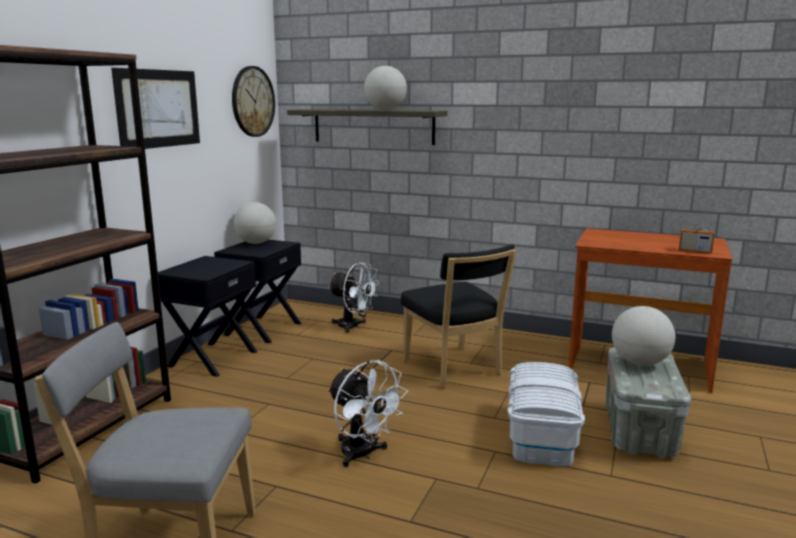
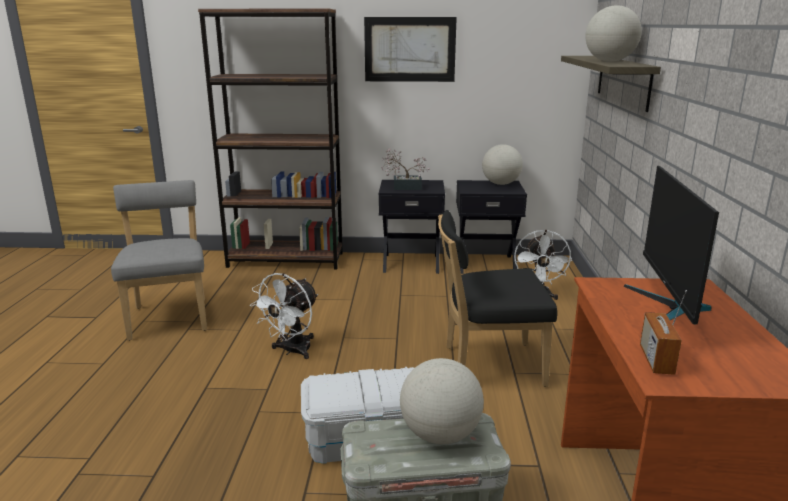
camera: 70 degrees right, 5 degrees up
(205, 270) = (403, 187): none -> potted plant
(252, 101) = (543, 45): wall clock -> none
(454, 369) = (488, 365): black chair -> black chair turned 45 degrees clockwise
(628, 239) = (667, 308): none -> monitor

